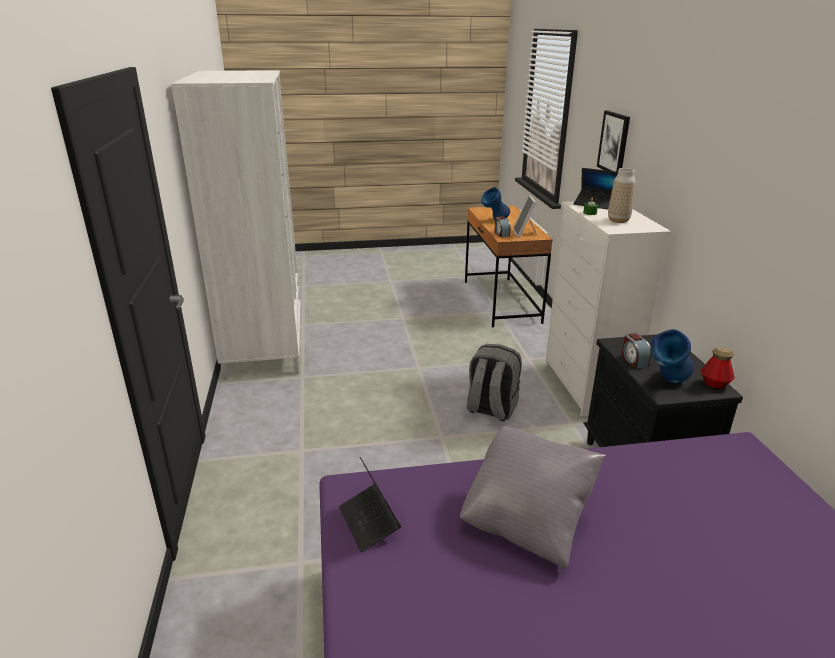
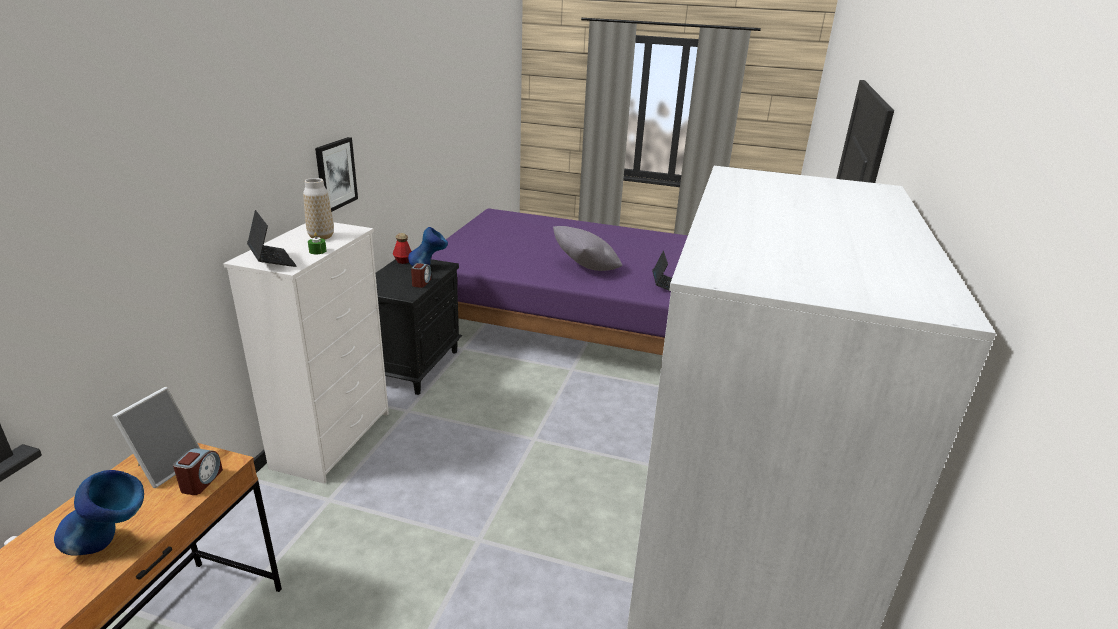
camera: 155 degrees left, 0 degrees up
(491, 409) = (458, 449): grey backpack -> none
(614, 143) = (168, 206): picture -> picture (335, 174)

